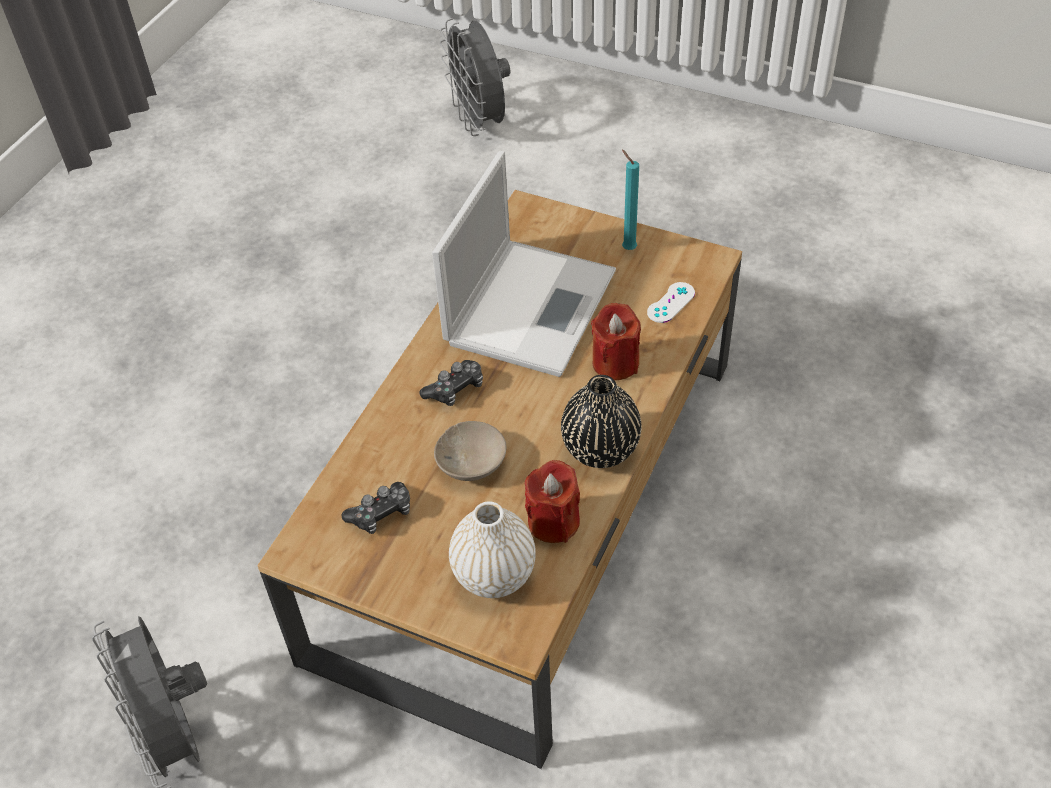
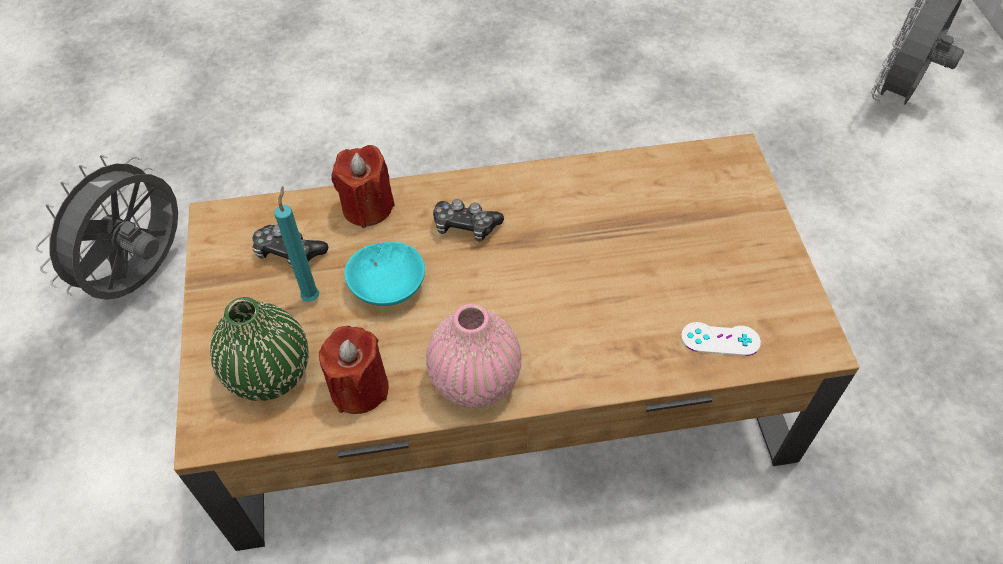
camera: 55 degrees right, 5 degrees up
(473, 464) = (386, 287): beige bowl -> turquoise bowl
(494, 574) = (270, 373): white vase -> green vase
(531, 305) = (615, 226): laptop -> none
(600, 449) = (475, 380): black vase -> pink vase
(615, 363) = (596, 333): red candle -> red candle (367, 207)
(627, 248) = (761, 261): turquoise candle -> turquoise candle (312, 296)

